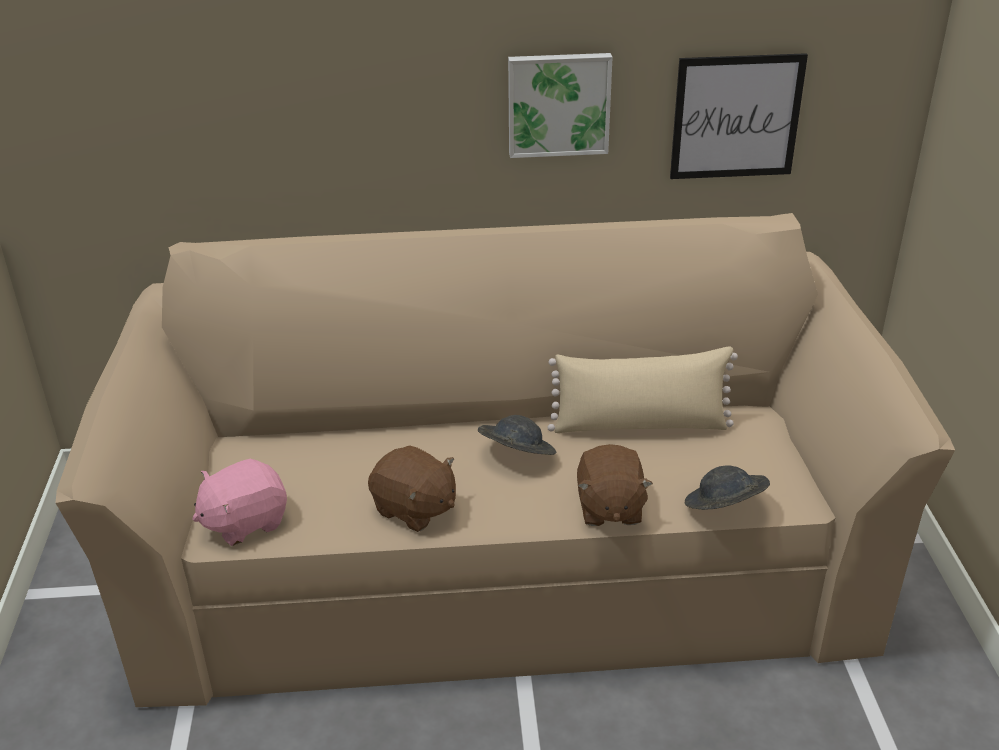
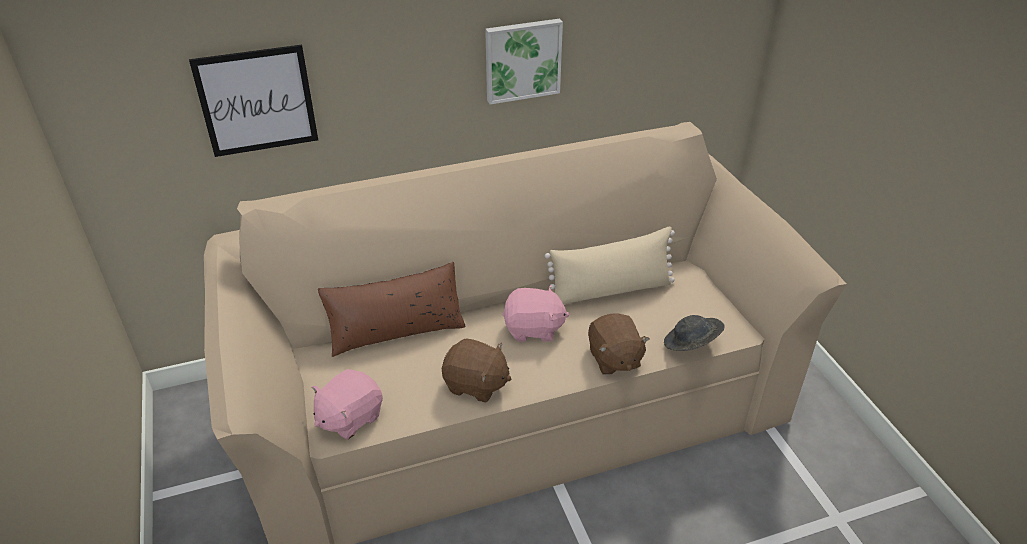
camera: 15 degrees left, 5 degrees up
(343, 432) = (396, 330): none -> brown pillow
(516, 455) = (533, 329): grey hat -> pink plush toy
(736, 117) = (646, 56): picture -> picture (257, 101)

